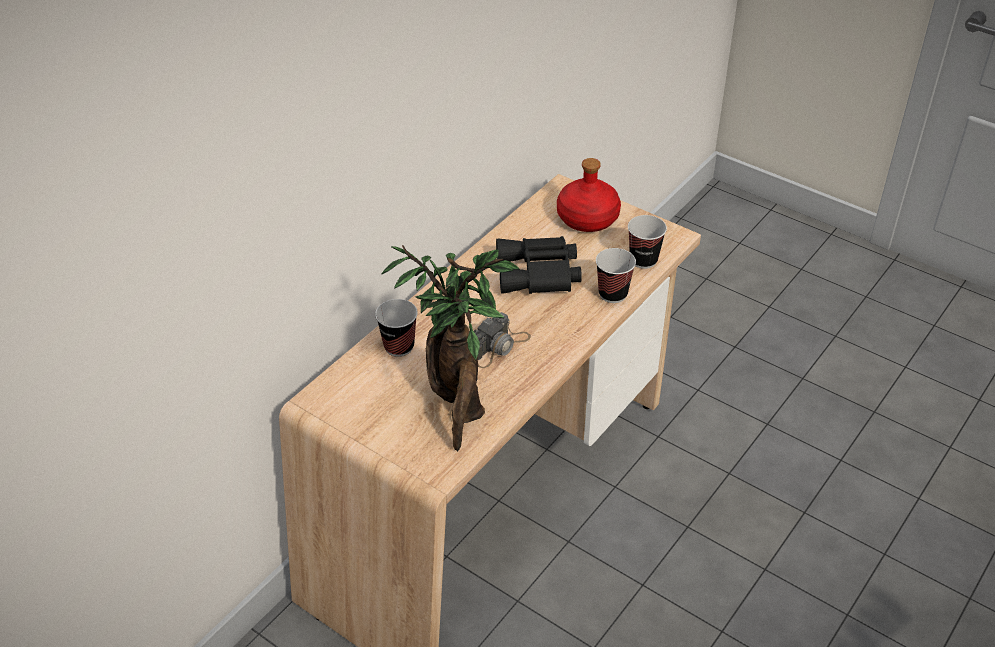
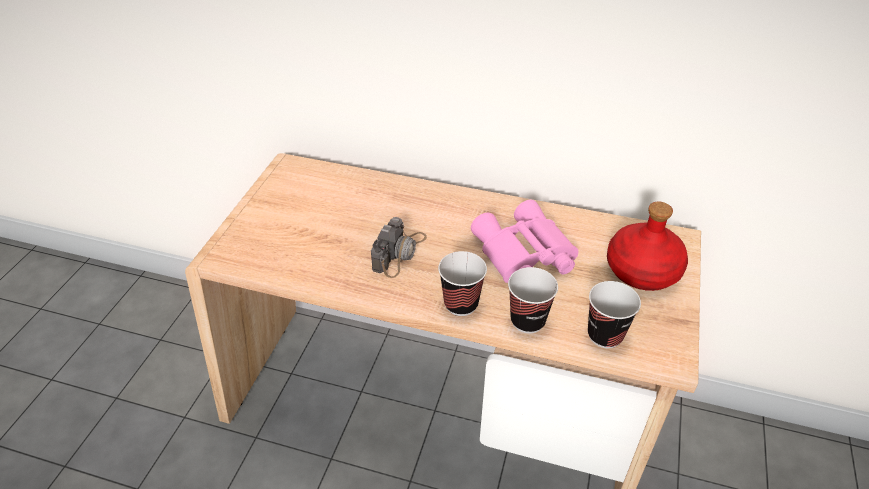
camera: 70 degrees right, 0 degrees up
(399, 346) = (371, 191): cup -> cup (461, 304)
(458, 410) = (303, 248): potted plant -> none
(498, 347) = (399, 252): camera -> camera turned 90 degrees counterclockwise
(539, 274) = (523, 255): black binoculars -> pink binoculars

